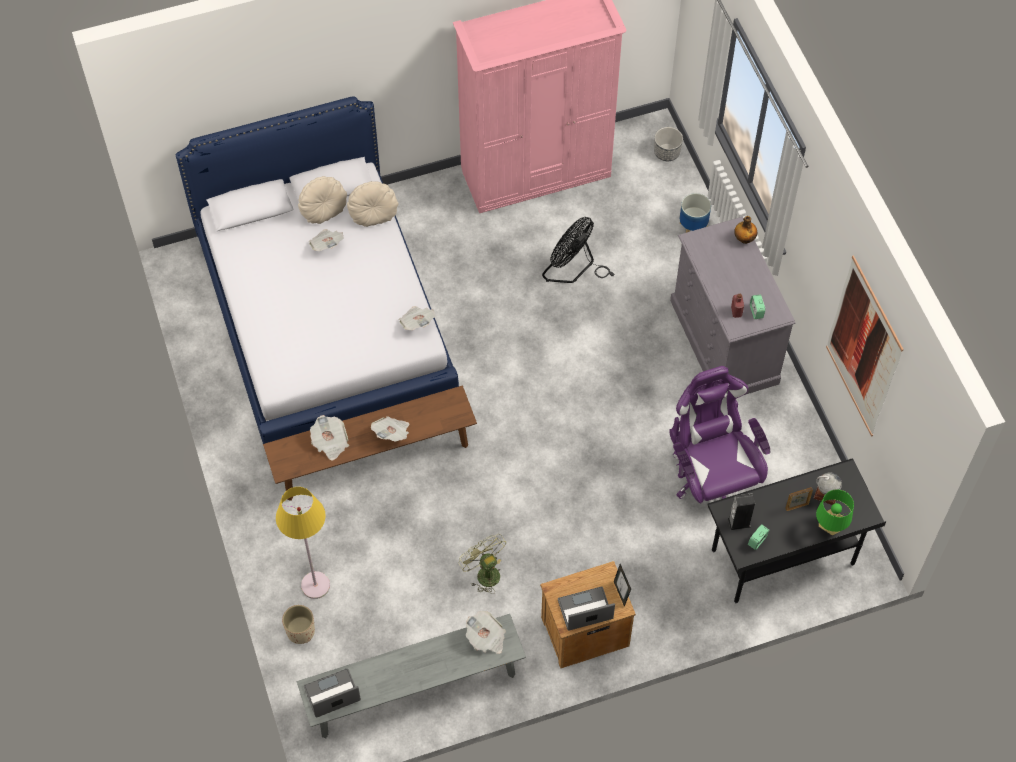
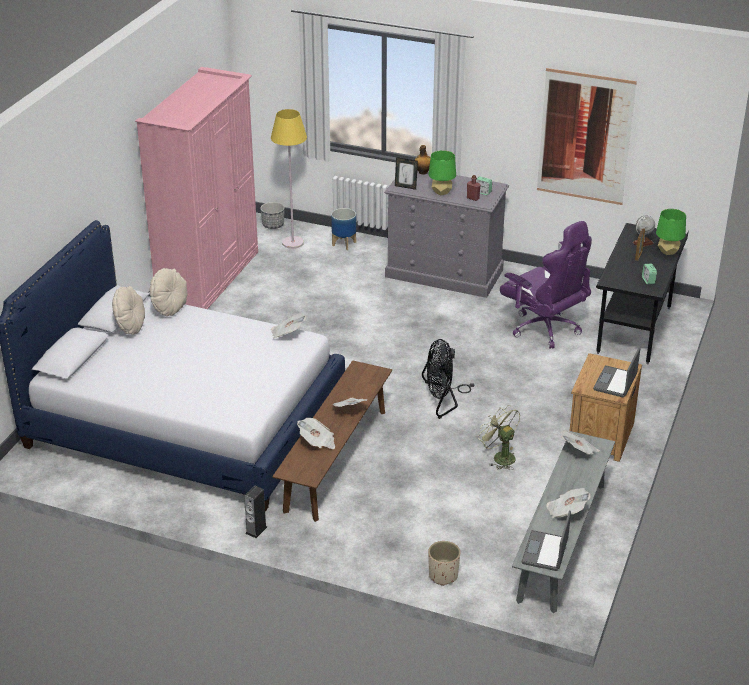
camera: 50 degrees left, 25 degrees down
(315, 585) = (410, 546): yellow floor lamp -> yellow floor lamp (292, 243)
(327, 245) = (160, 340): newspaper -> newspaper (566, 511)
(484, 573) = (500, 457): green fan -> green fan turned 45 degrees clockwise
(577, 266) = (306, 297): black fan -> black fan (444, 397)
(621, 593) = (618, 362): picture frame -> picture frame (405, 187)
(711, 479) = (542, 327): purple office chair -> purple office chair turned 150 degrees counterclockwise
(722, 279) = (441, 192): none -> green table lamp
(739, 522) = (626, 280): speaker -> speaker (256, 530)

